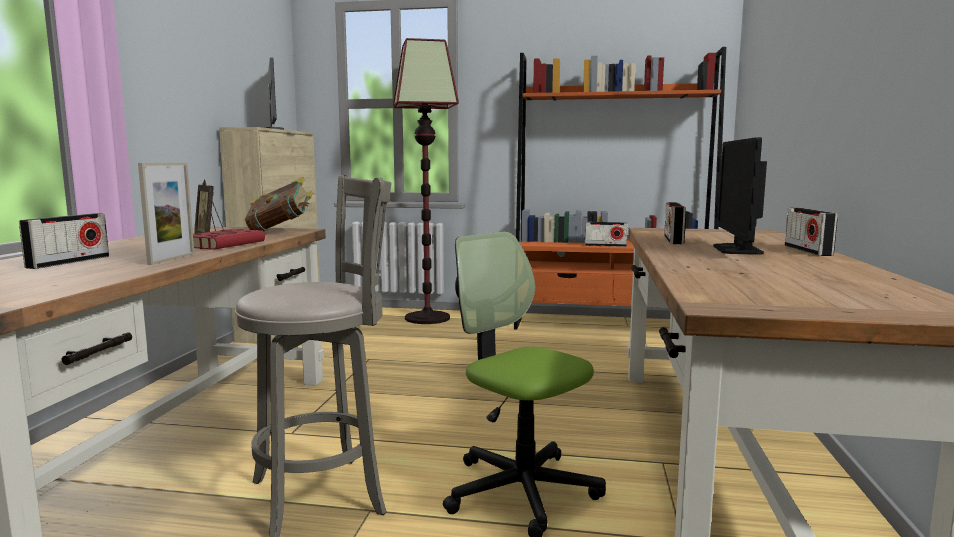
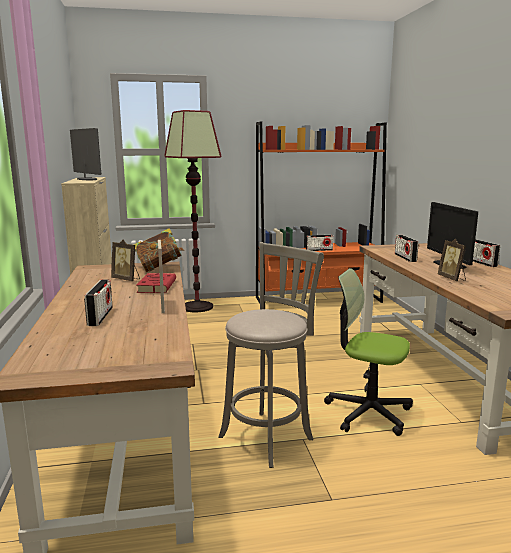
camera: 20 degrees left, 5 degrees up
(702, 263) = (452, 278): none -> picture frame

